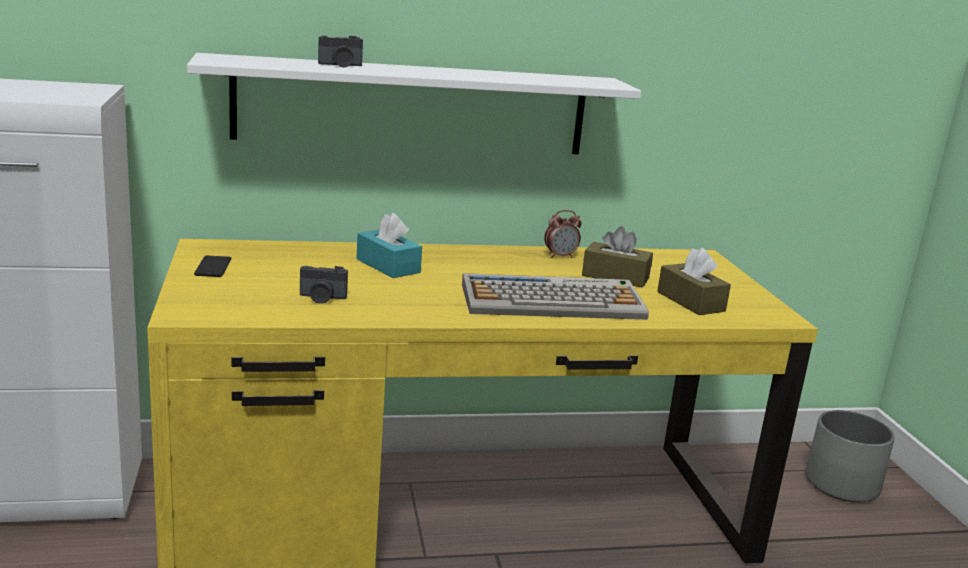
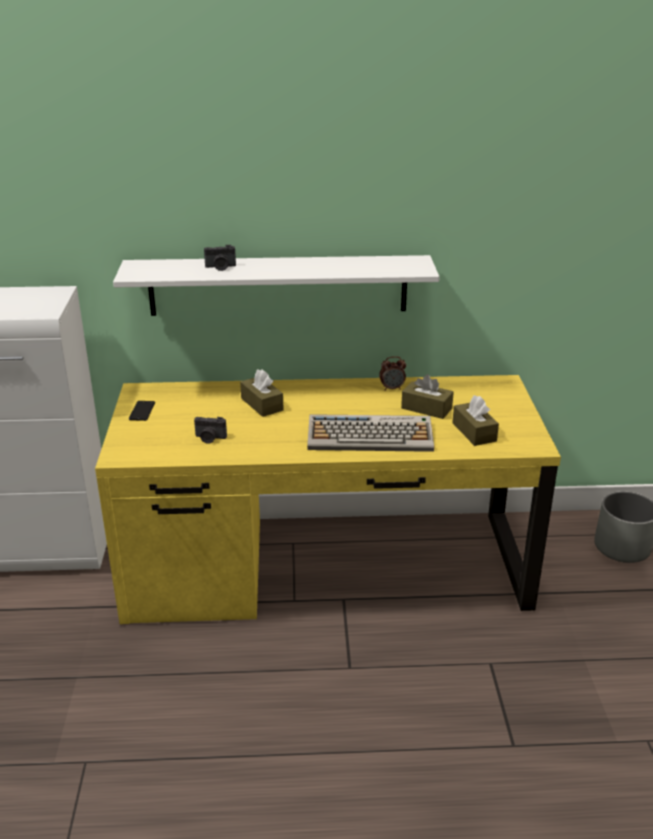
camera: 10 degrees right, 10 degrees up
(388, 266) = (262, 404): turquoise tissue box -> brown tissue box

